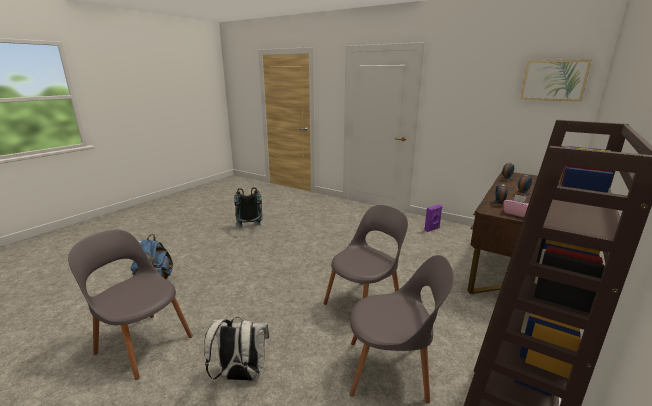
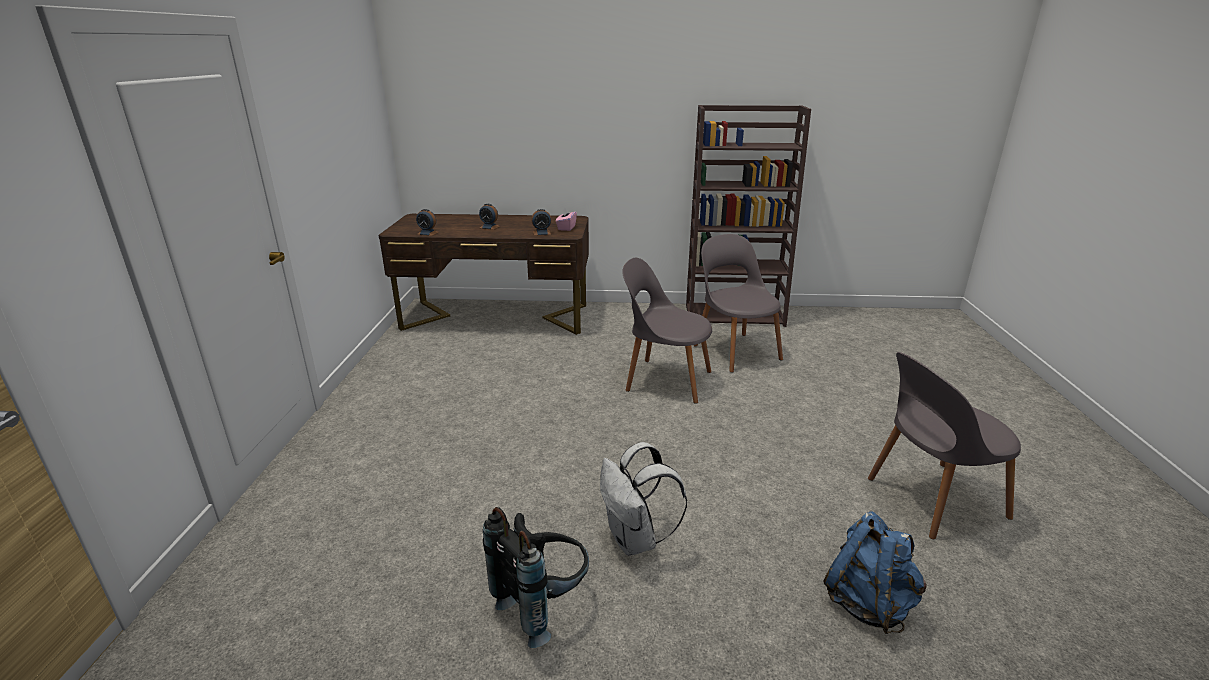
camera: 120 degrees left, 5 degrees up
(142, 342) = (931, 499): grey chair -> grey chair turned 75 degrees clockwise
(240, 376) = (846, 410): white backpack -> white backpack (635, 540)
(432, 229) = (405, 371): purple speaker -> none
(554, 80) = (363, 88): picture -> none

